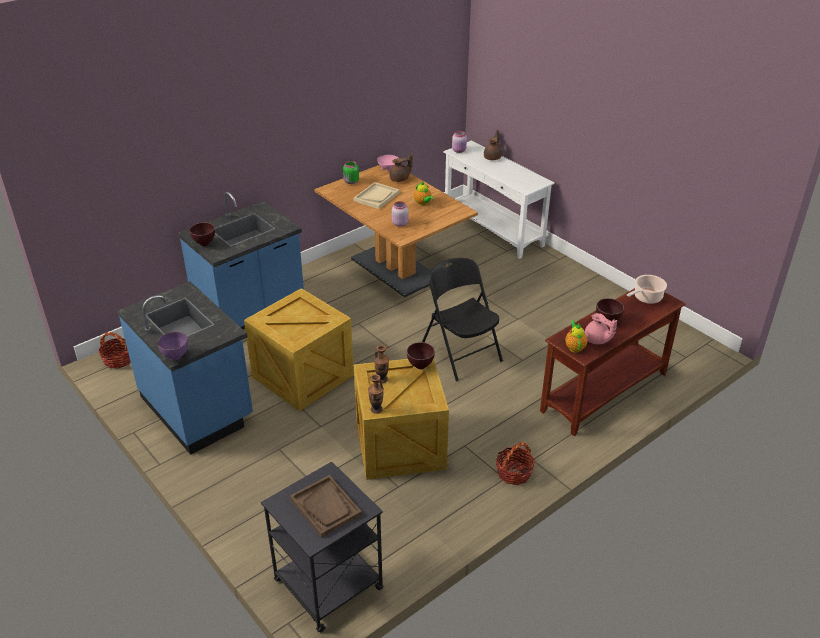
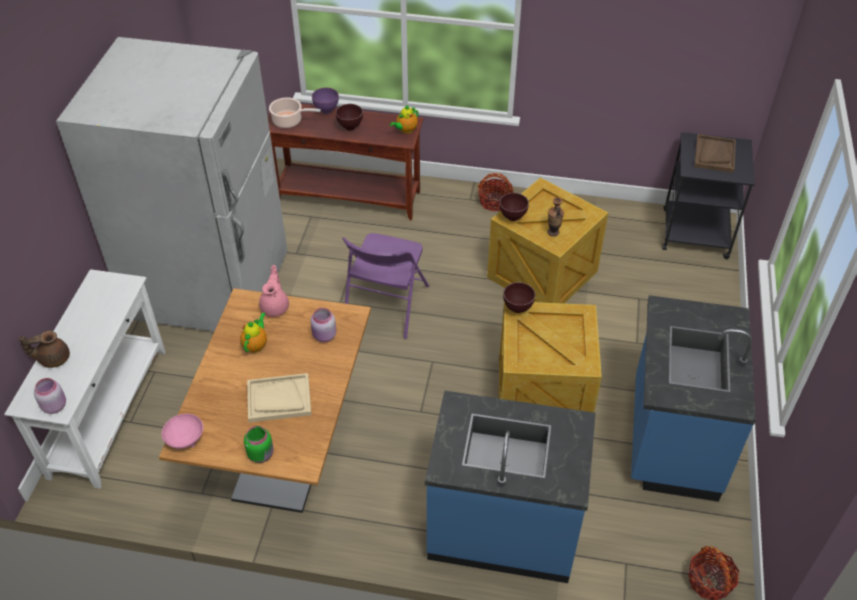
camera: 130 degrees left, 10 degrees up
(176, 357) = (735, 315): purple bowl -> purple bowl (326, 111)
(204, 244) = (575, 455): brown bowl -> brown bowl (517, 309)
(376, 409) = (590, 212): vase -> none
(400, 179) = (208, 406): brown teapot -> none
(461, 353) = (386, 304): black chair -> purple chair
(564, 293) = (210, 284): none -> white fridge
(597, 340) = (383, 123): pink teapot -> pink teapot (275, 307)

